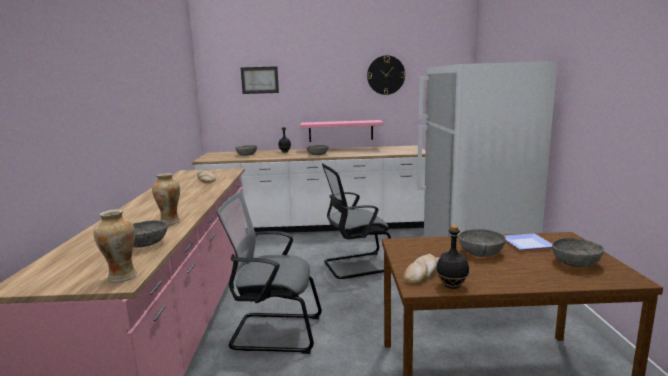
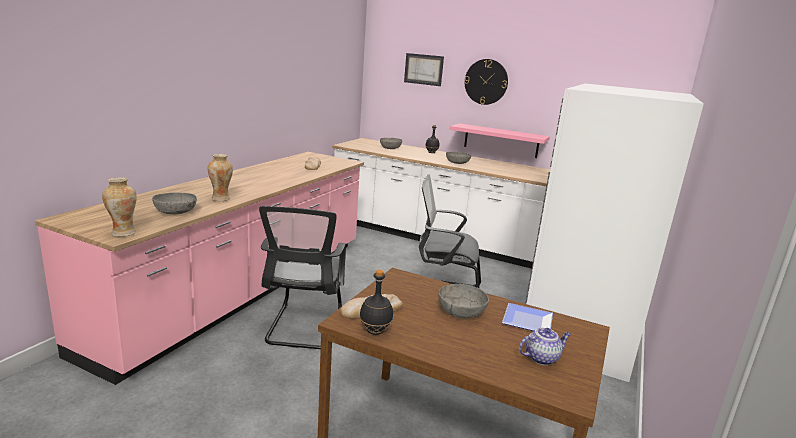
camera: 25 degrees right, 5 degrees up
(273, 332) = (303, 327): chair -> chair turned 120 degrees counterclockwise
(386, 75) = (567, 82): wall clock -> wall clock (486, 82)
(575, 263) = (542, 358): grey bowl -> teapot

